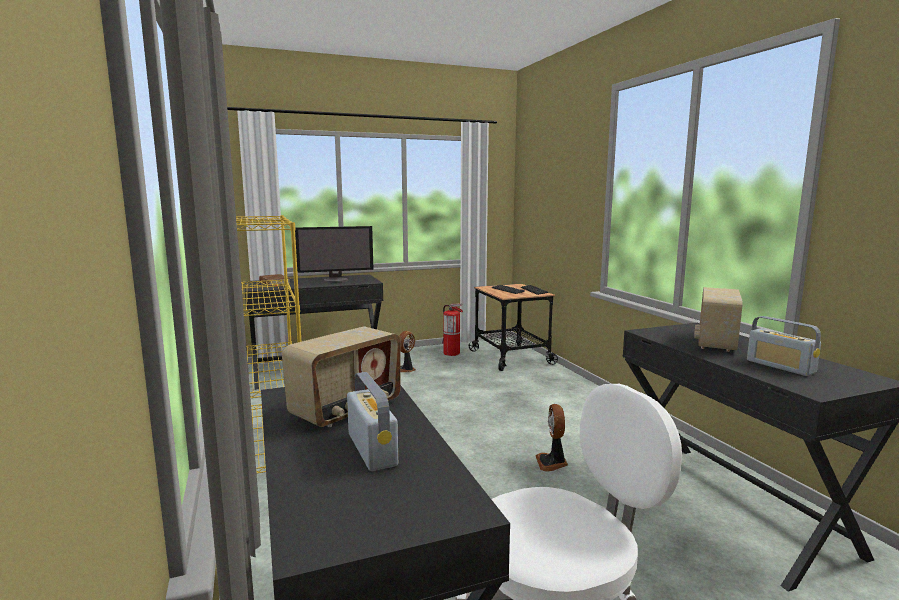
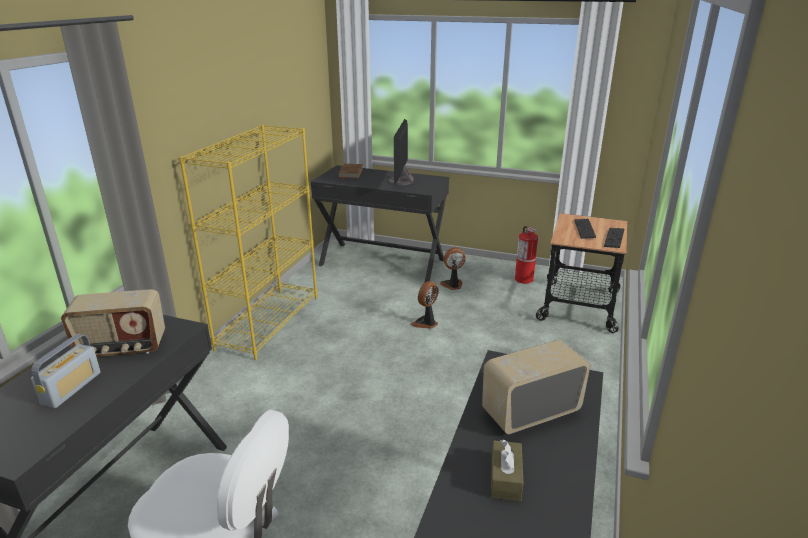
camera: 40 degrees right, 15 degrees up
(336, 280) = (401, 181): monitor -> monitor turned 75 degrees clockwise
(552, 463) = (425, 443): fan -> fan (426, 323)
(780, 366) = (505, 478): radio -> brown tissue box

